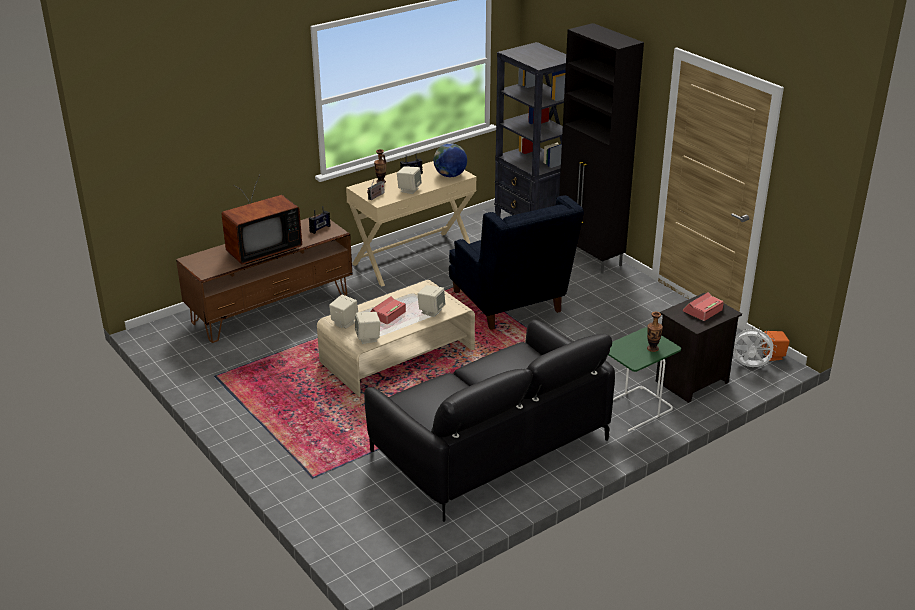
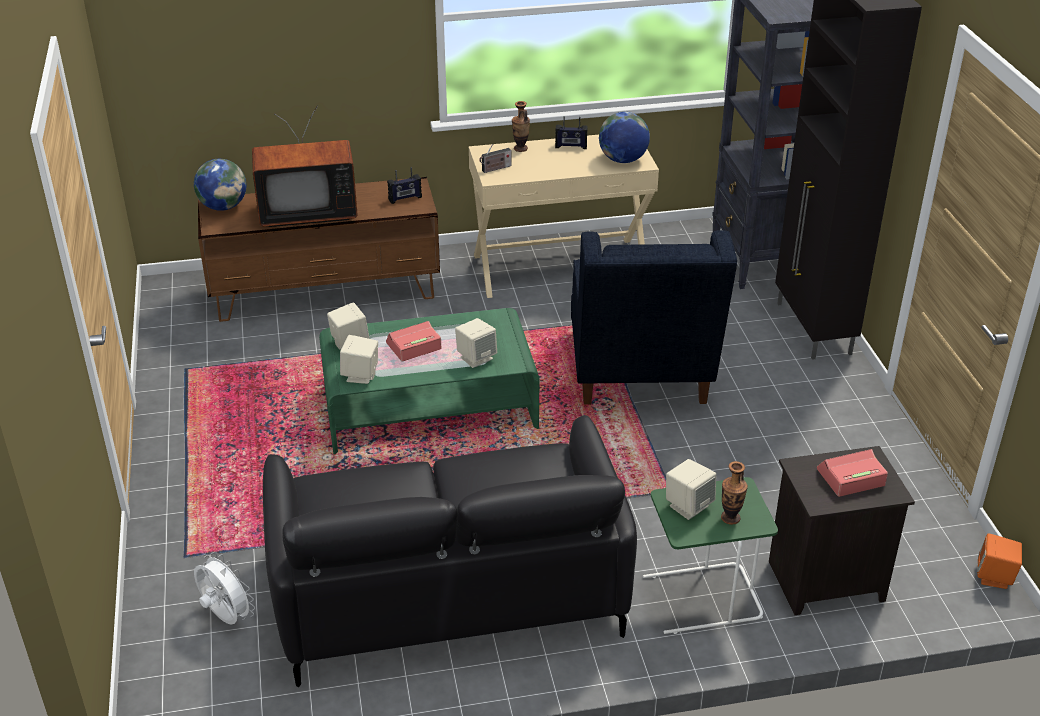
camera: 25 degrees right, 5 degrees up
(200, 260) = (223, 207): none -> globe
(397, 356) = (429, 407): beige coffee table -> green coffee table
(409, 190) = (548, 169): beige speaker -> beige speaker (688, 506)
(749, 366) = (940, 584): white fan -> white fan (225, 617)

